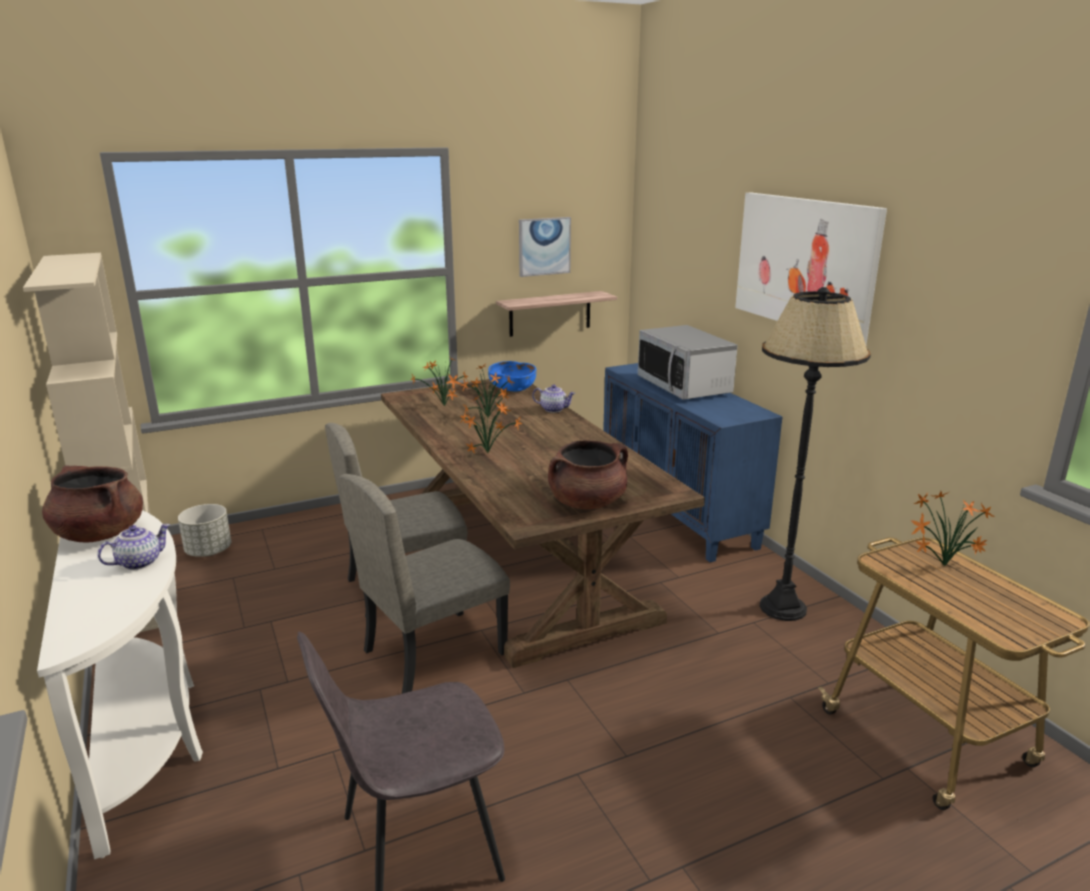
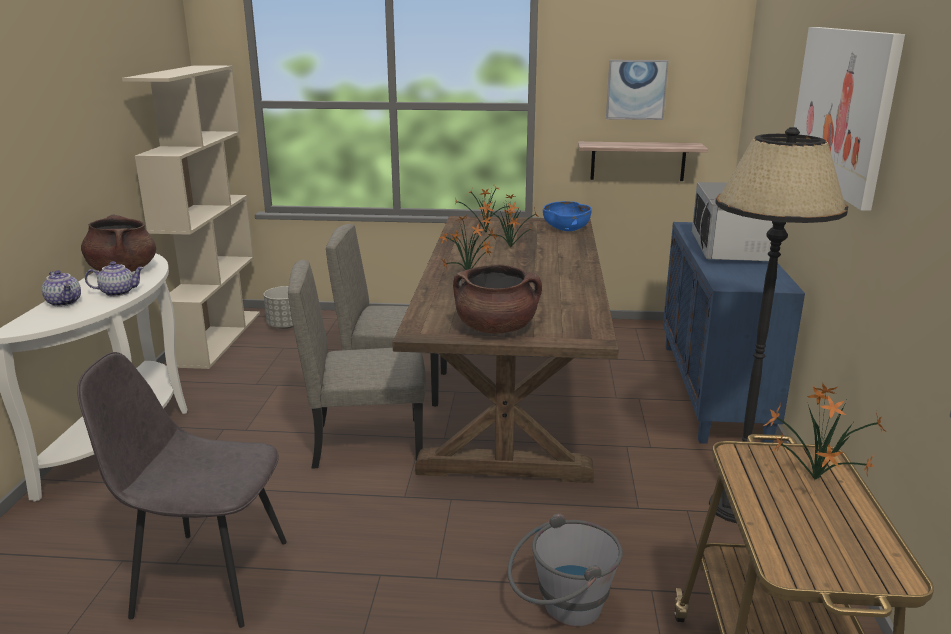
camera: 30 degrees right, 0 degrees up
(554, 409) = (580, 251): teapot -> teapot (65, 302)
(746, 740) = (561, 609): none -> grey bucket

